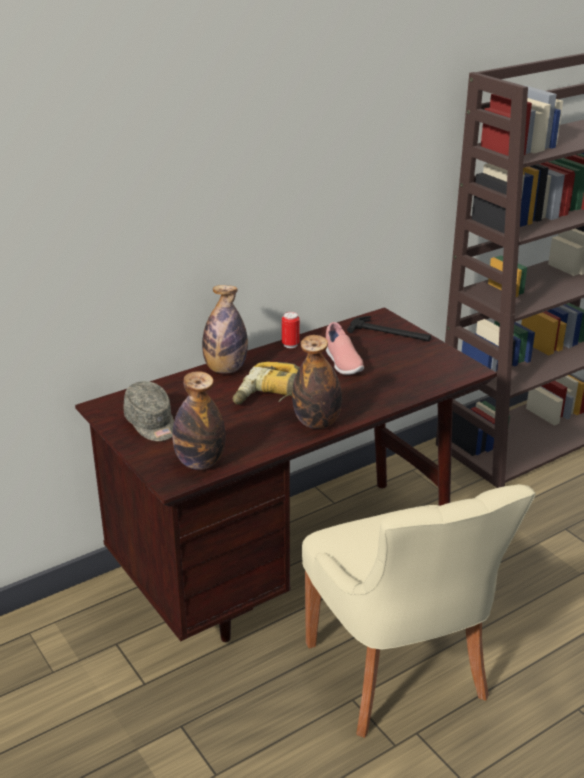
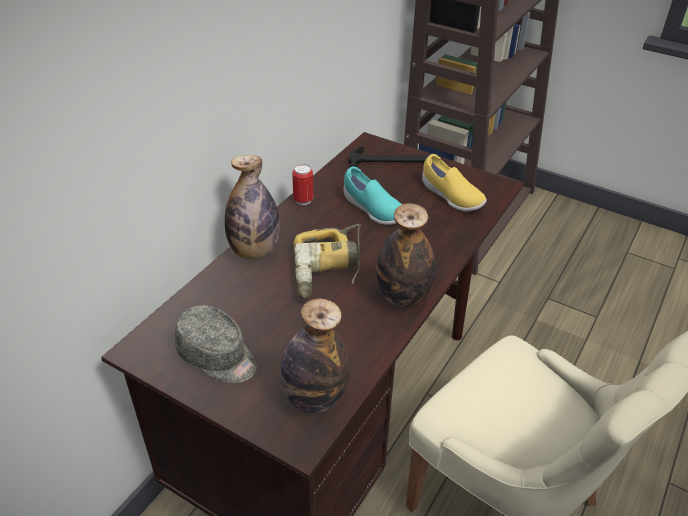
camera: 25 degrees left, 10 degrees up
(342, 363) = (372, 210): pink shoe -> turquoise shoe
(419, 368) = (451, 197): none -> yellow shoe

